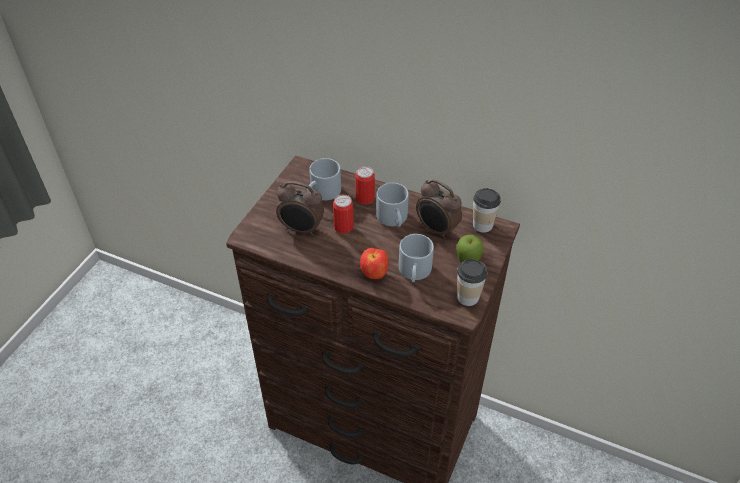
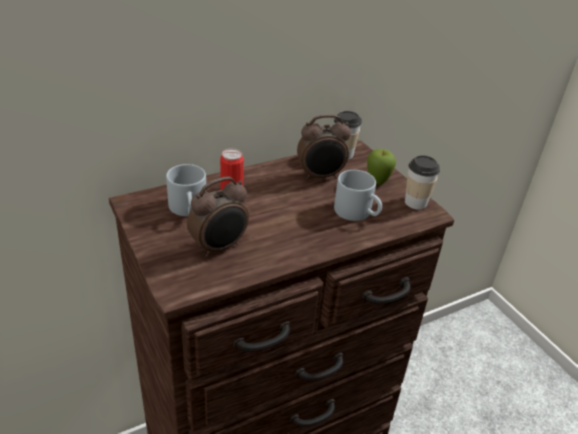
camera: 55 degrees left, 10 degrees down
(343, 227) = (252, 221): can -> none
(374, 274) = (335, 235): apple -> none
(394, 219) = (279, 189): grey mug -> none

